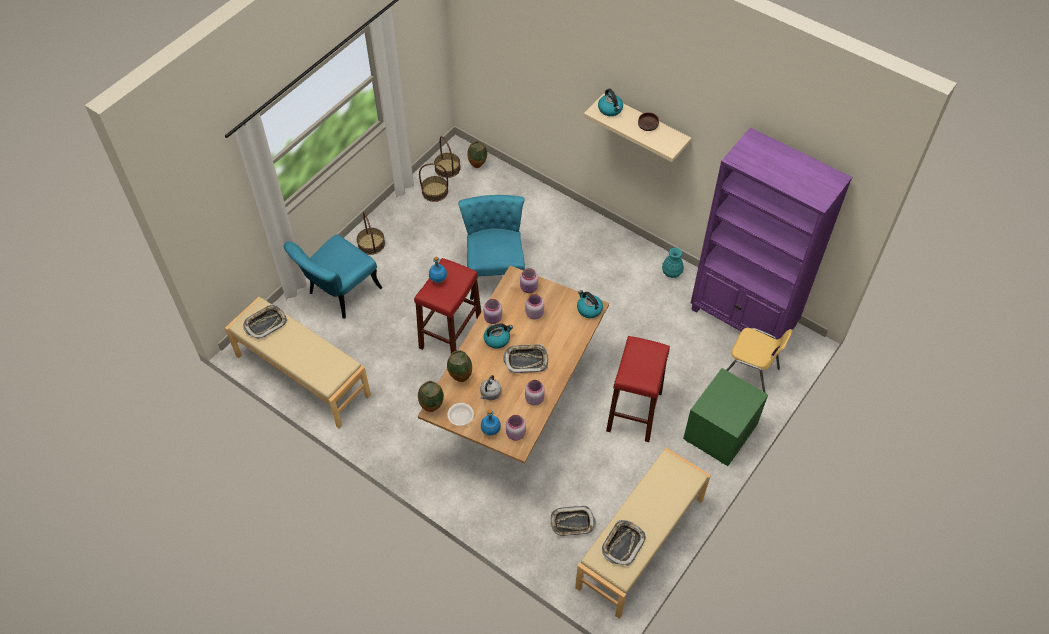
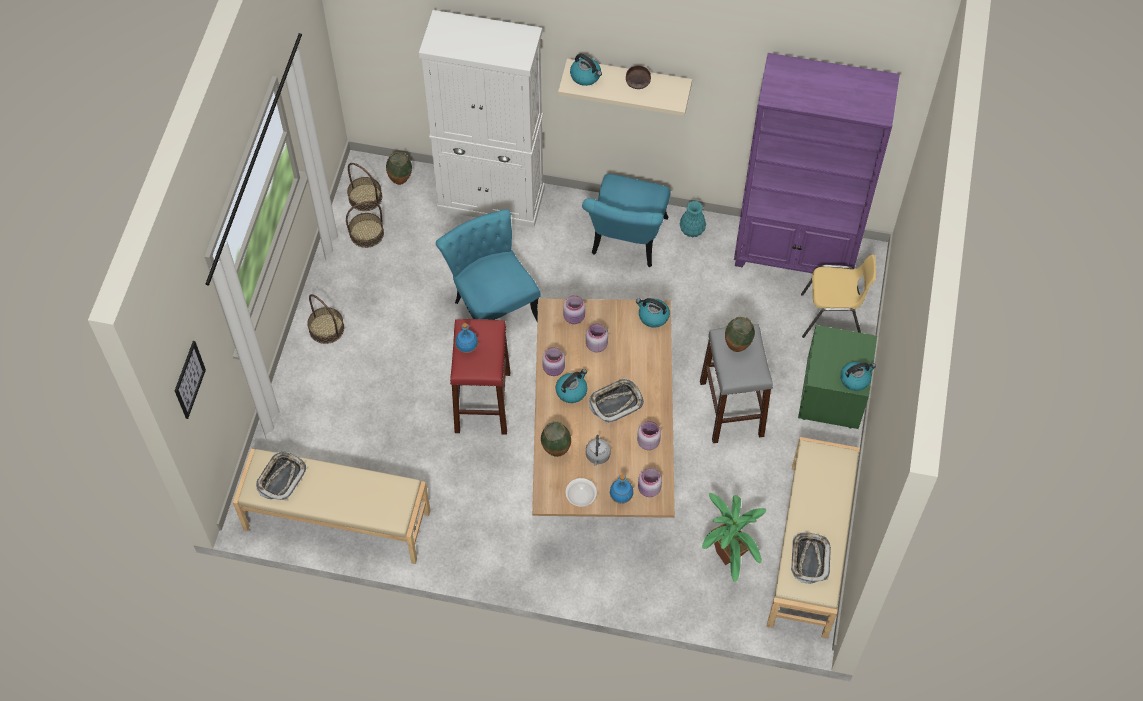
camera: 25 degrees left, 5 degrees up
(199, 210) = (189, 379): none -> picture
(339, 295) = (324, 406): turquoise chair -> turquoise chair (626, 243)
(432, 408) = (543, 497): vase -> vase (737, 347)
(535, 200) = (491, 199): none -> white cabinet
(572, 523) = (728, 559): tray -> potted plant
(634, 411) = (731, 409): red stool -> grey stool
(733, 420) = (855, 379): none -> kettle

